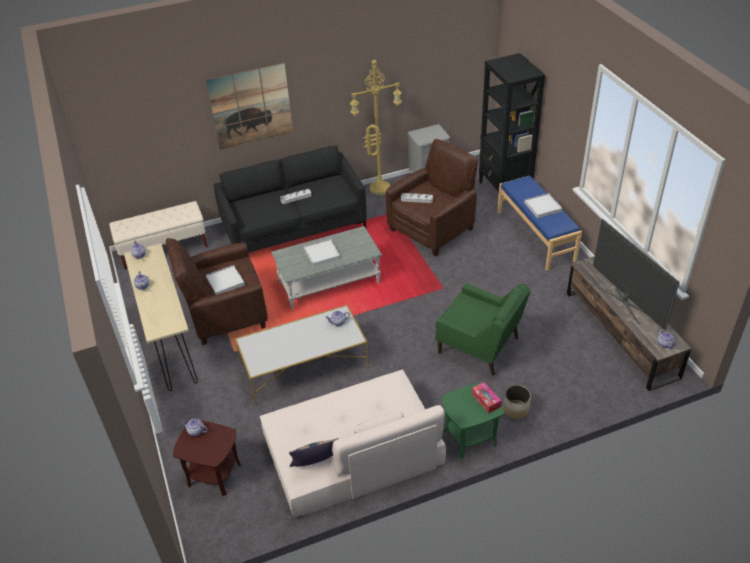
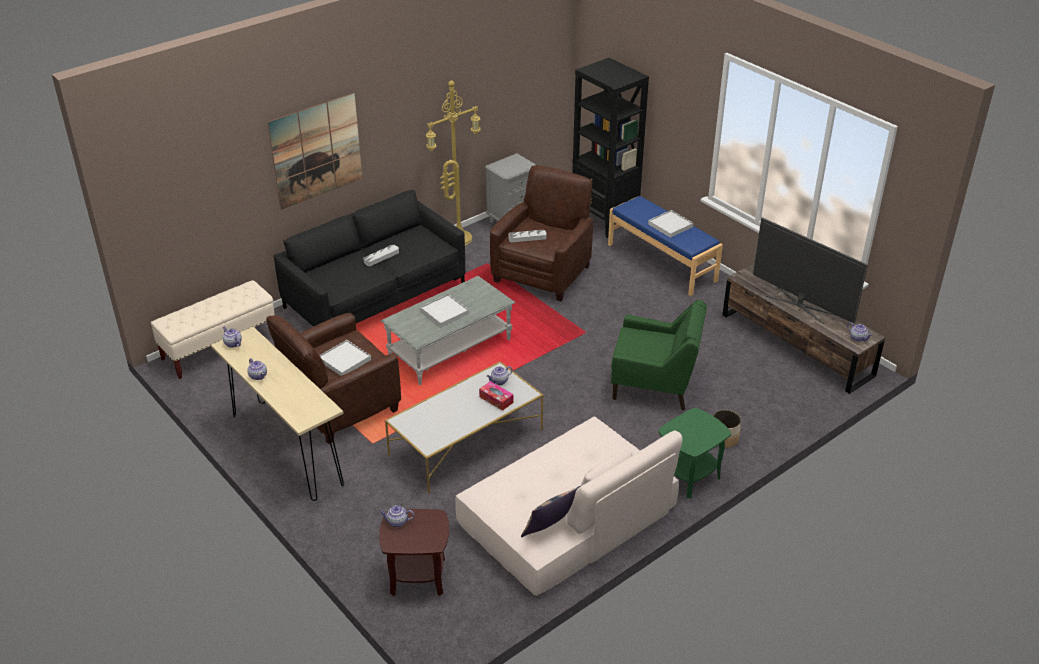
camera: 20 degrees left, 5 degrees down
(486, 400) = (706, 424): tissue box -> tissue box (496, 399)

